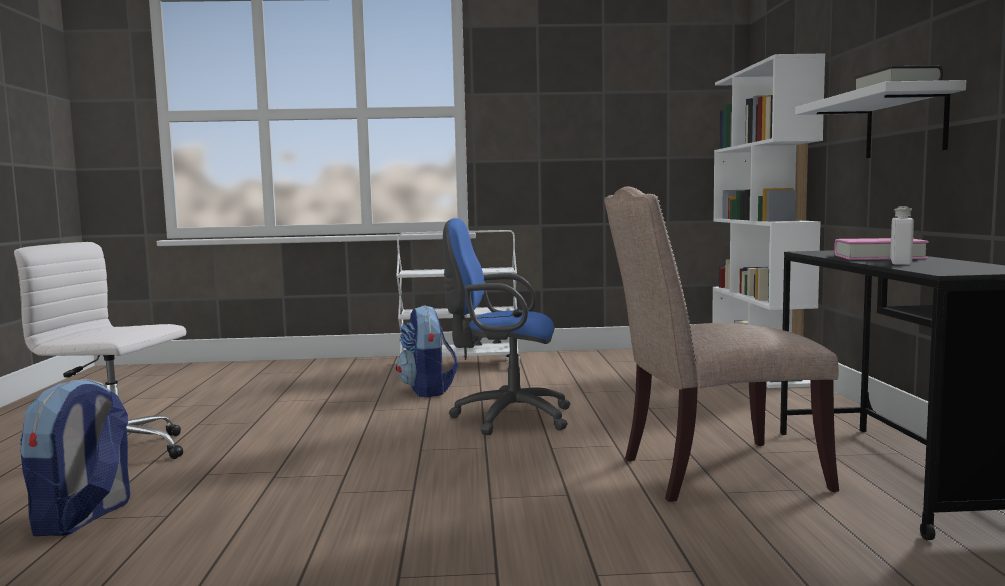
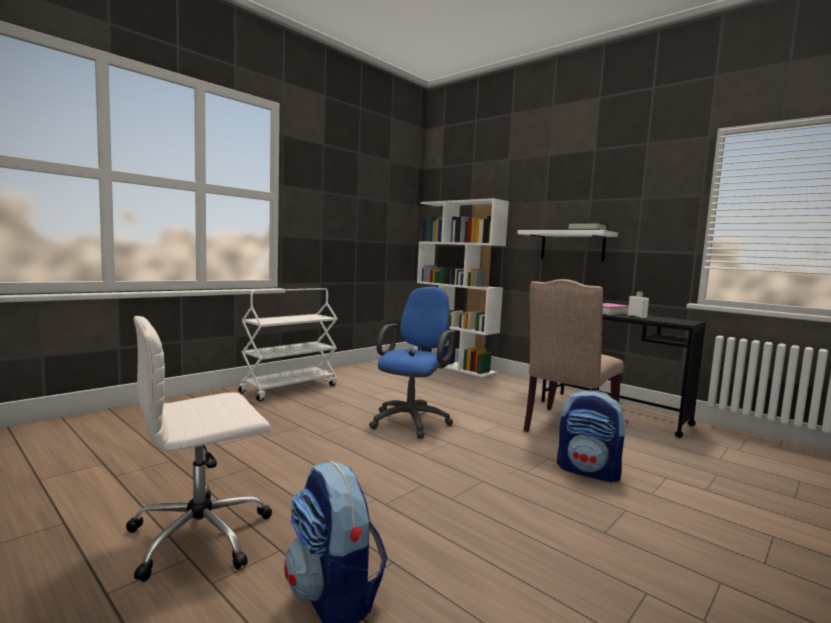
camera: 45 degrees left, 0 degrees up
(428, 390) = (317, 411): backpack -> backpack (589, 471)
(505, 417) = (412, 420): blue office chair -> blue office chair turned 150 degrees clockwise

